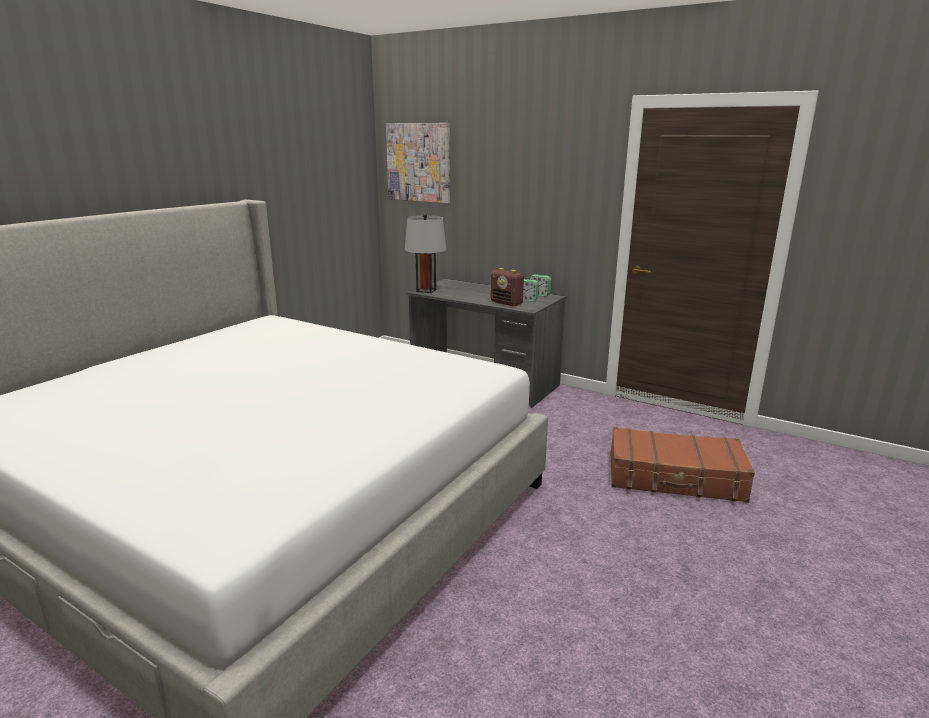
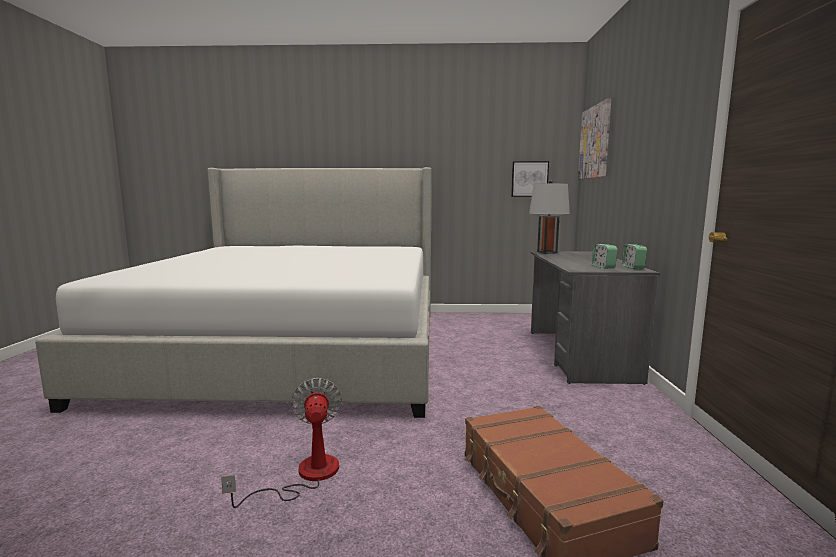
camera: 60 degrees right, 10 degrees down
(341, 201) = (529, 179): none -> picture
(506, 303) = (574, 265): radio -> none
(596, 568) = (305, 476): none -> fan

